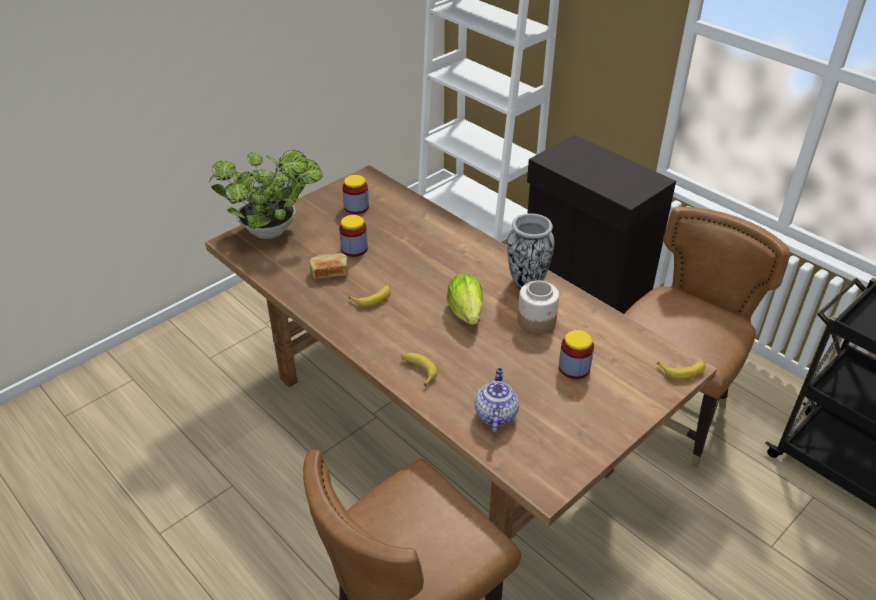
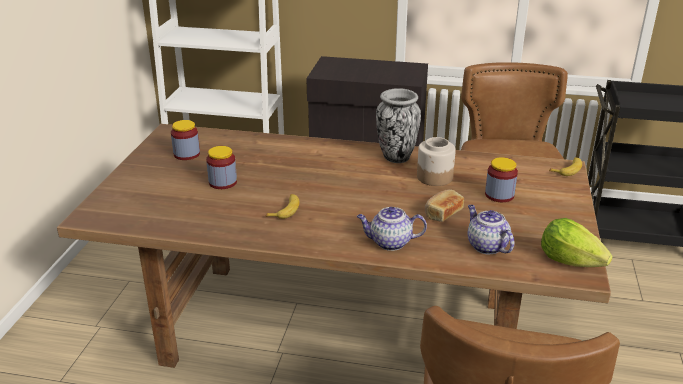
camera: 35 degrees left, 10 degrees down
(274, 230) = (124, 195): potted plant -> none
(329, 272) = (221, 206): bread -> bread (442, 213)
(418, 370) = (389, 243): banana -> teapot
(466, 312) = (375, 191): lettuce -> lettuce (570, 261)

